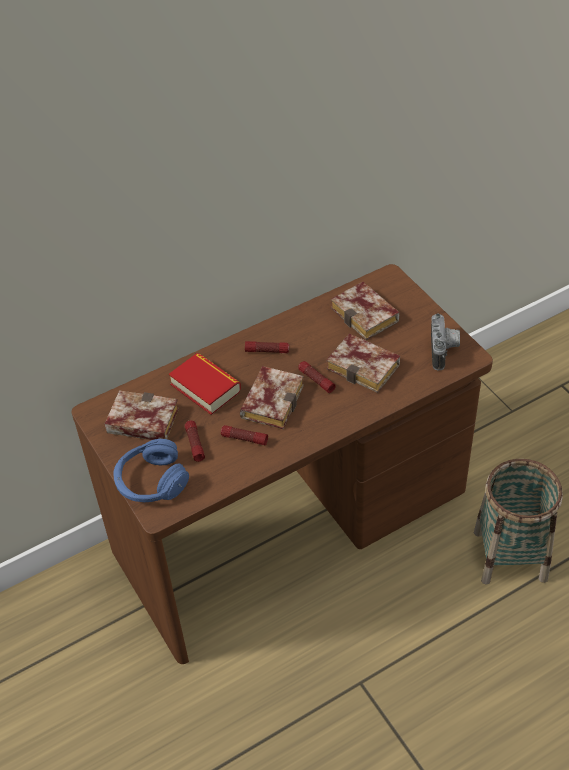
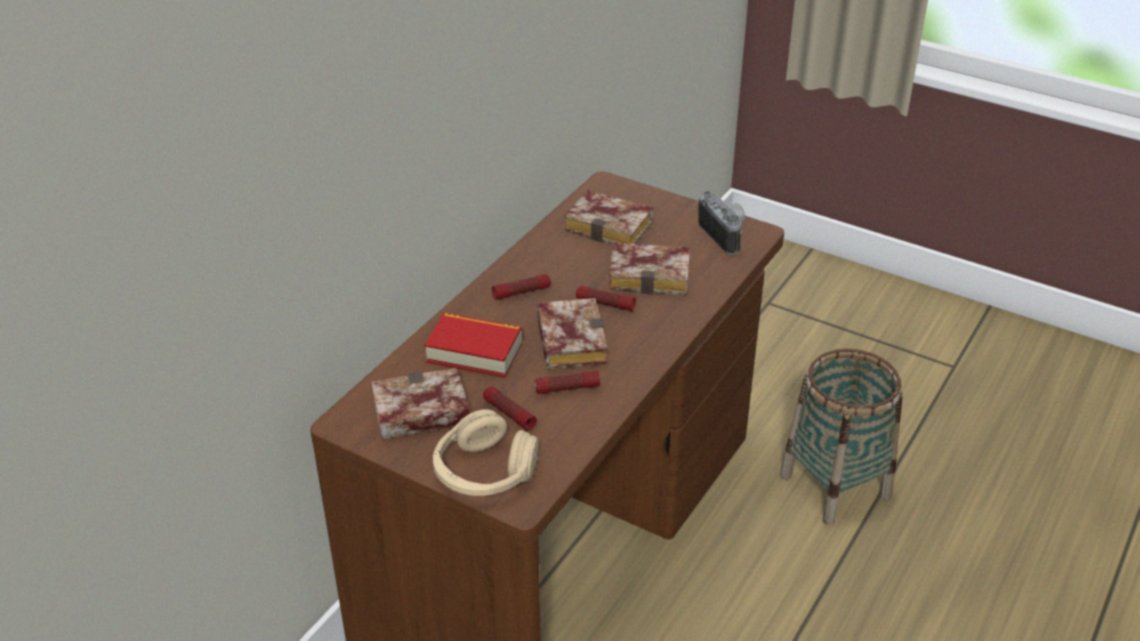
camera: 30 degrees left, 10 degrees down
(151, 481) = (484, 472): blue headphones -> beige headphones

